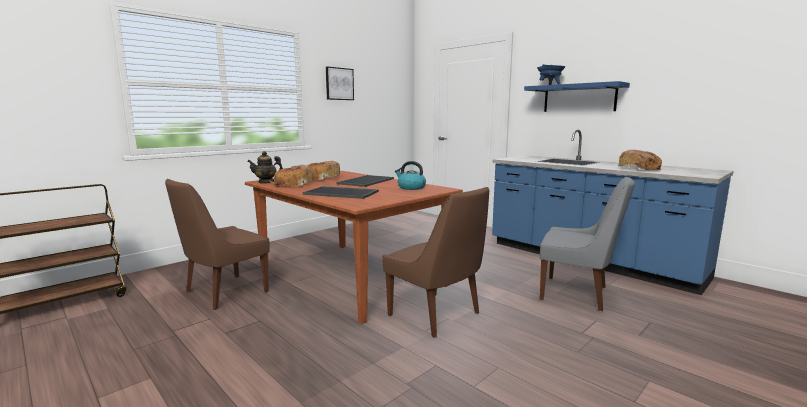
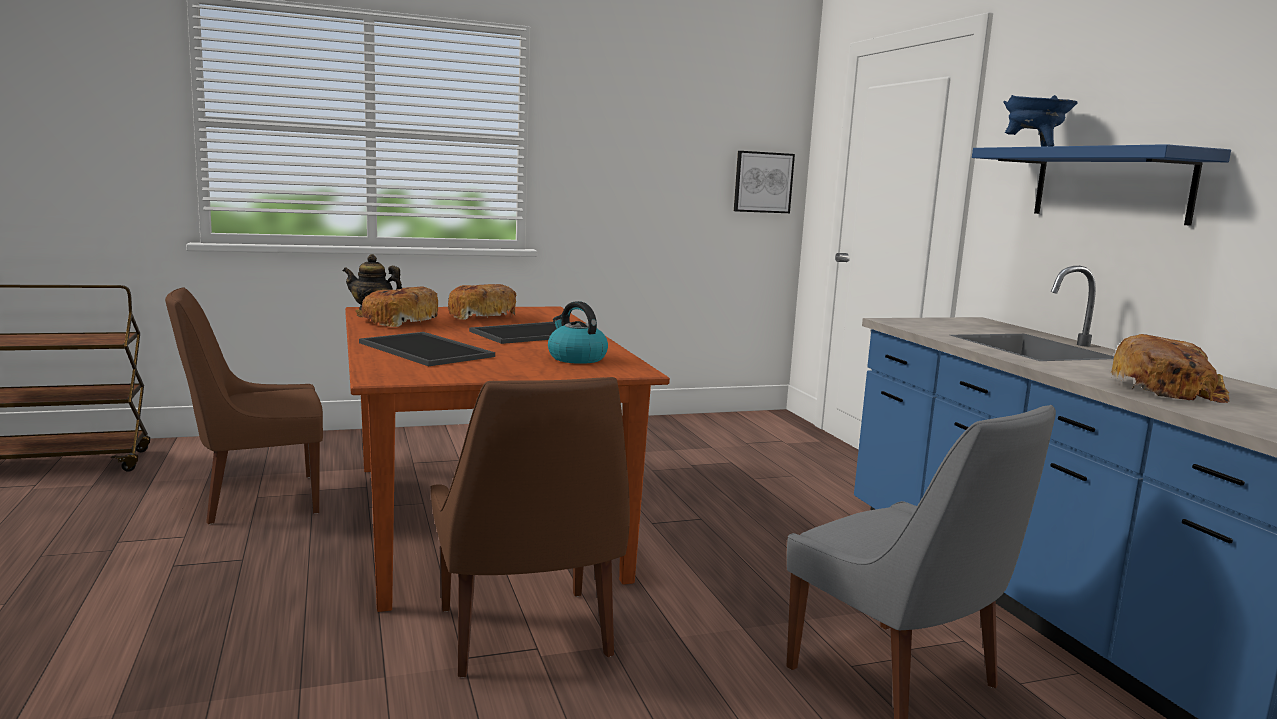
camera: 25 degrees right, 0 degrees up
(339, 84) = (616, 129): picture -> picture (763, 182)

